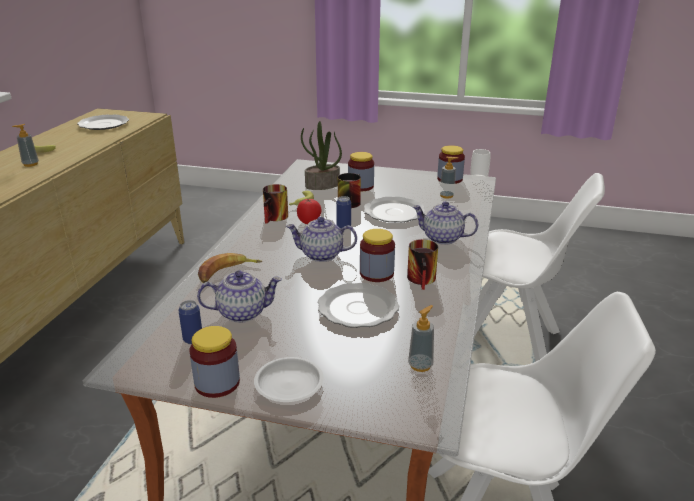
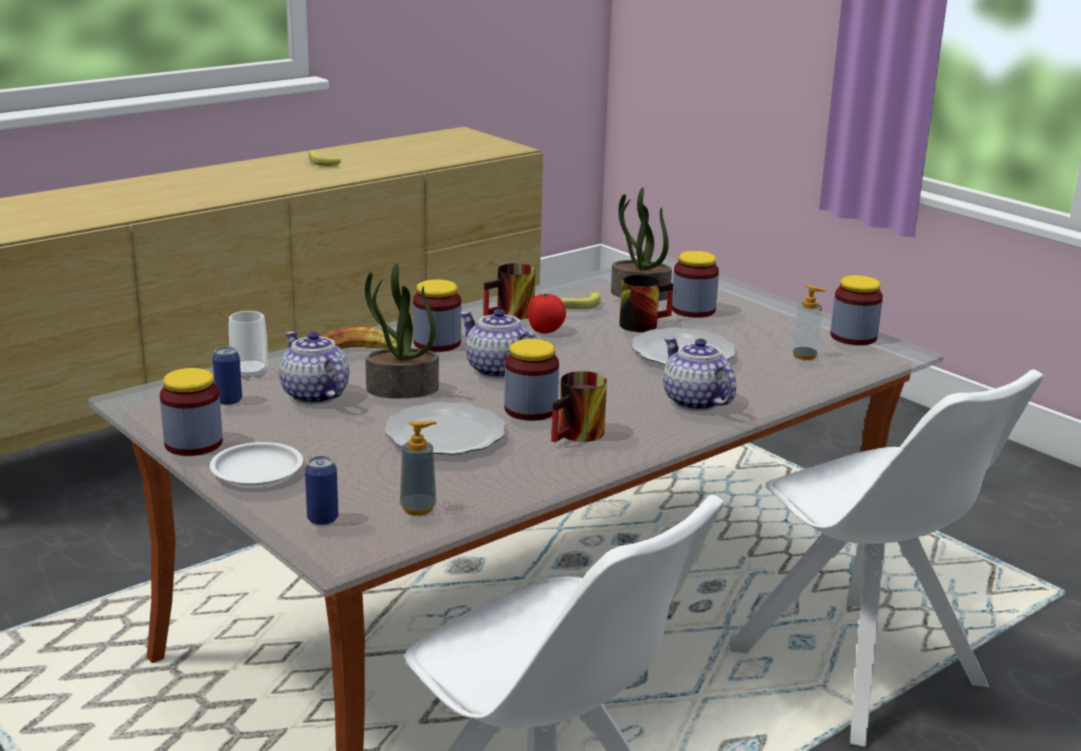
camera: 35 degrees right, 5 degrees down
(30, 164) = (289, 176): soap dispenser -> none
(104, 124) = (440, 148): plate -> none
(242, 312) = (314, 395): teapot -> teapot turned 150 degrees counterclockwise
(262, 250) = (437, 343): none -> jar
(289, 288) = (401, 390): none -> potted plant
(343, 226) = (582, 348): can -> can (322, 519)
(478, 181) = (899, 351): cup -> cup (250, 374)

